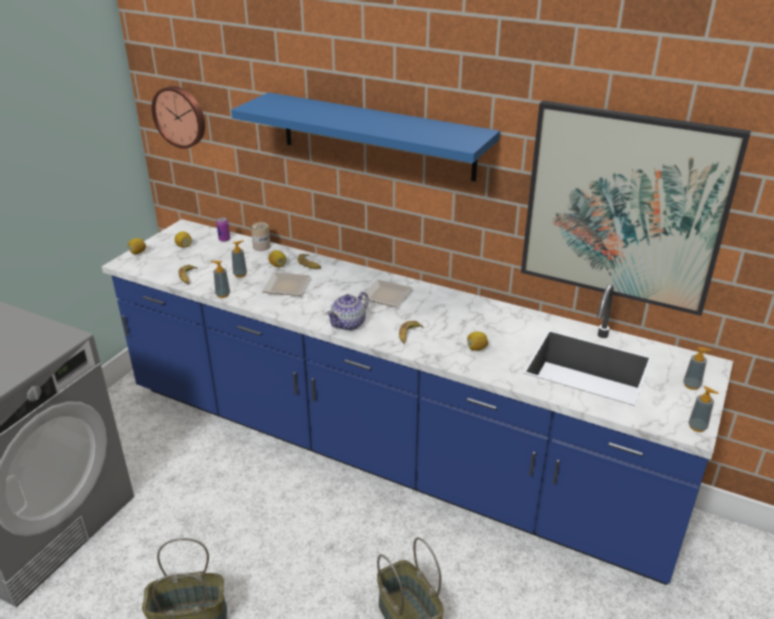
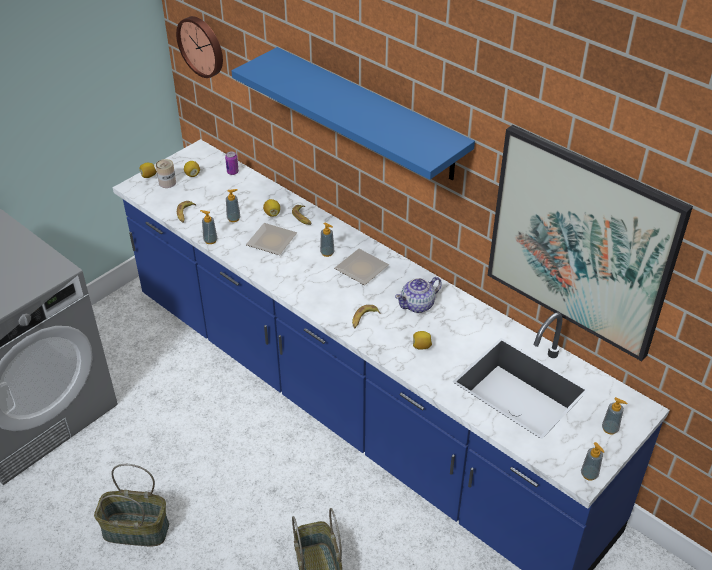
camera: 15 degrees right, 10 degrees up
(261, 247) = (264, 187): can -> can (167, 183)
(346, 288) = (327, 253): none -> soap dispenser
(349, 324) = (313, 295): teapot -> teapot (418, 305)

